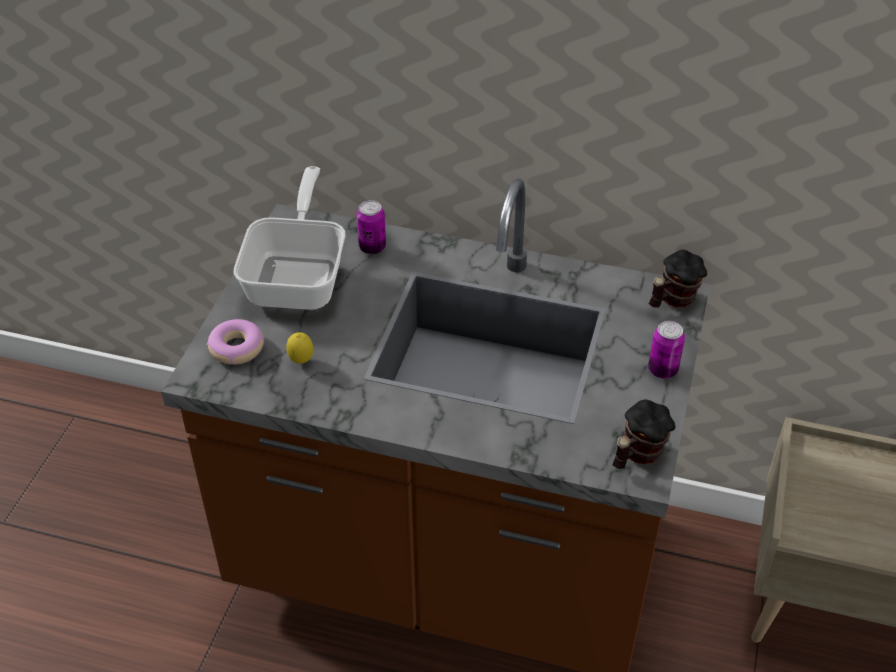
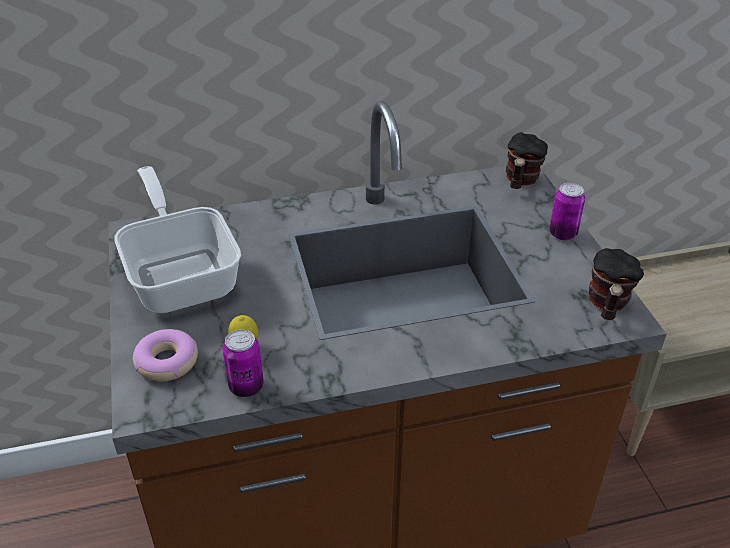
camera: 30 degrees left, 5 degrees down
(372, 247) = (234, 227): can -> can (246, 387)

